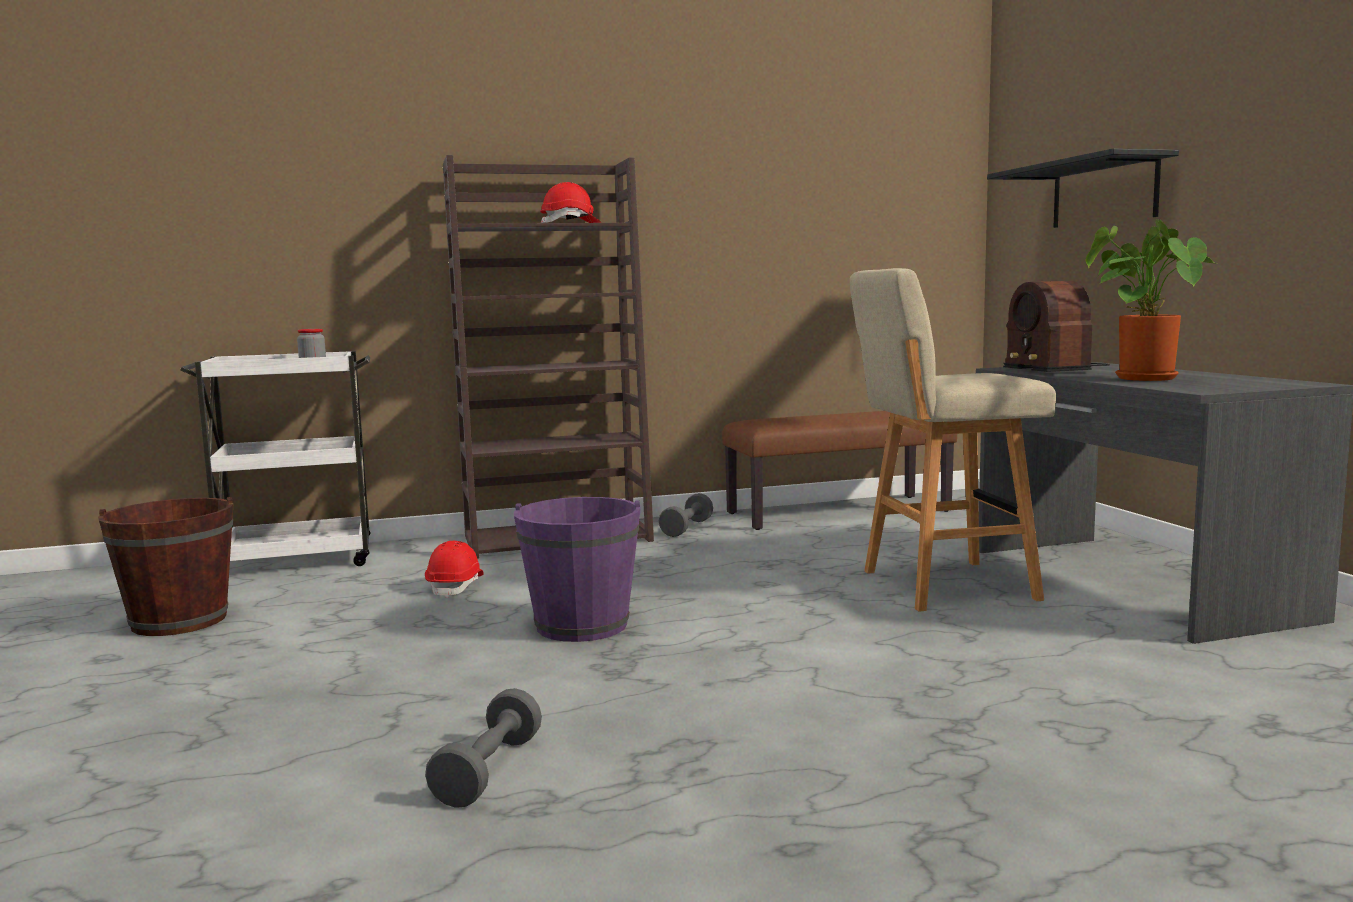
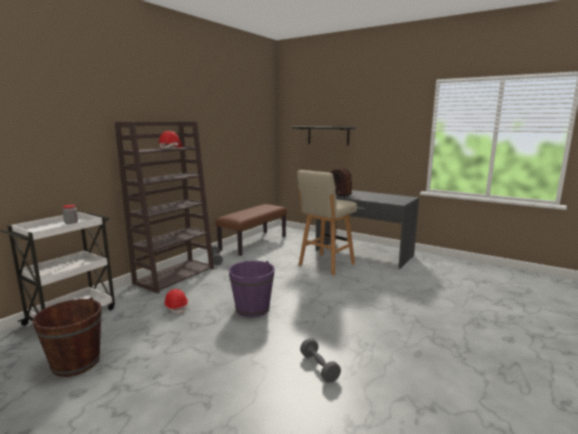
camera: 40 degrees left, 5 degrees up
(1140, 378) = (370, 197): potted plant -> none

